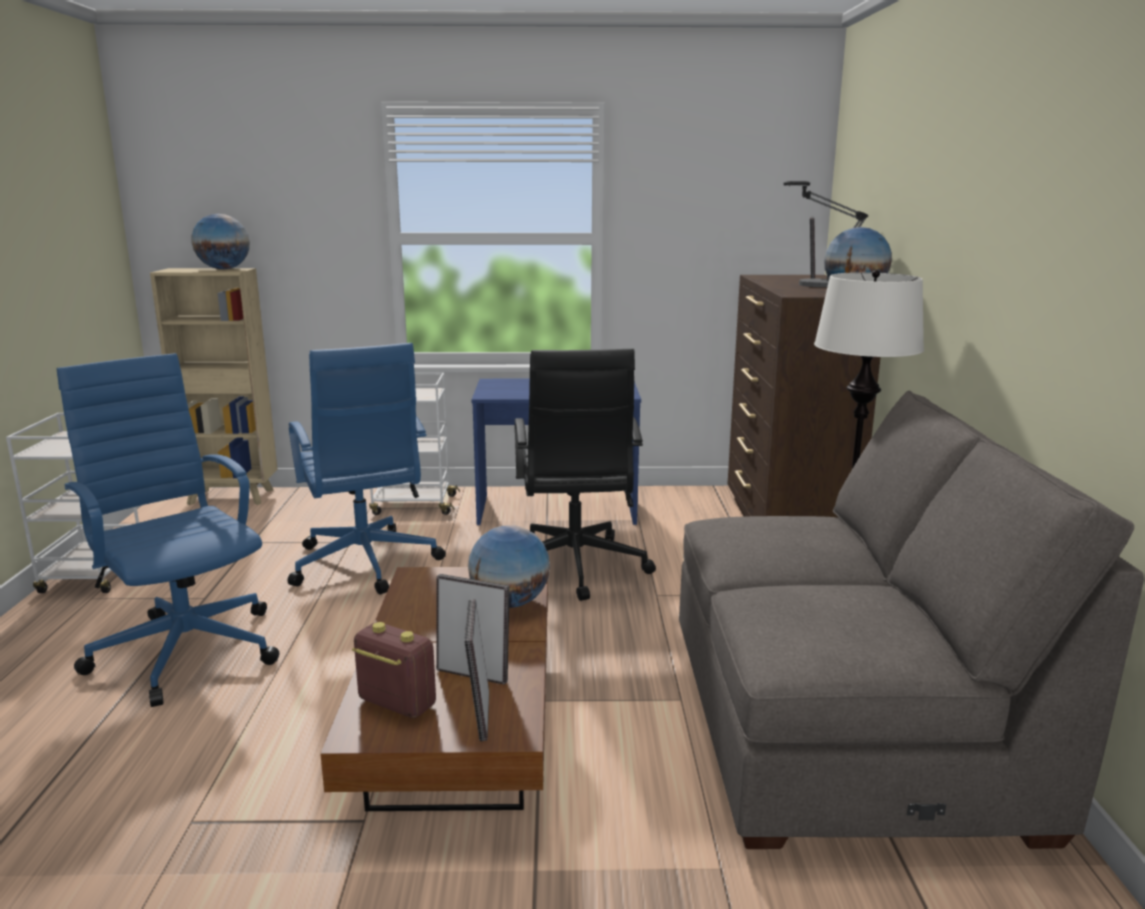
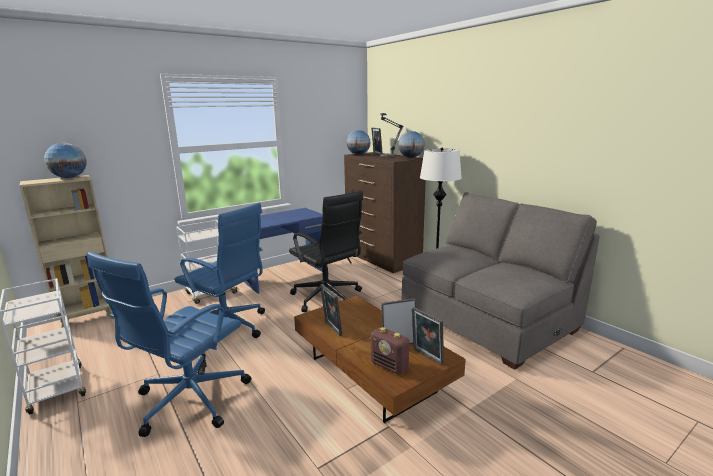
camera: 35 degrees left, 0 degrees up
(186, 649) = (188, 401): blue office chair -> blue office chair turned 75 degrees counterclockwise
(396, 703) = (390, 366): radio -> radio turned 135 degrees counterclockwise
(414, 607) = (331, 329): none -> picture frame
(509, 603) = (366, 313): globe -> globe (358, 154)

